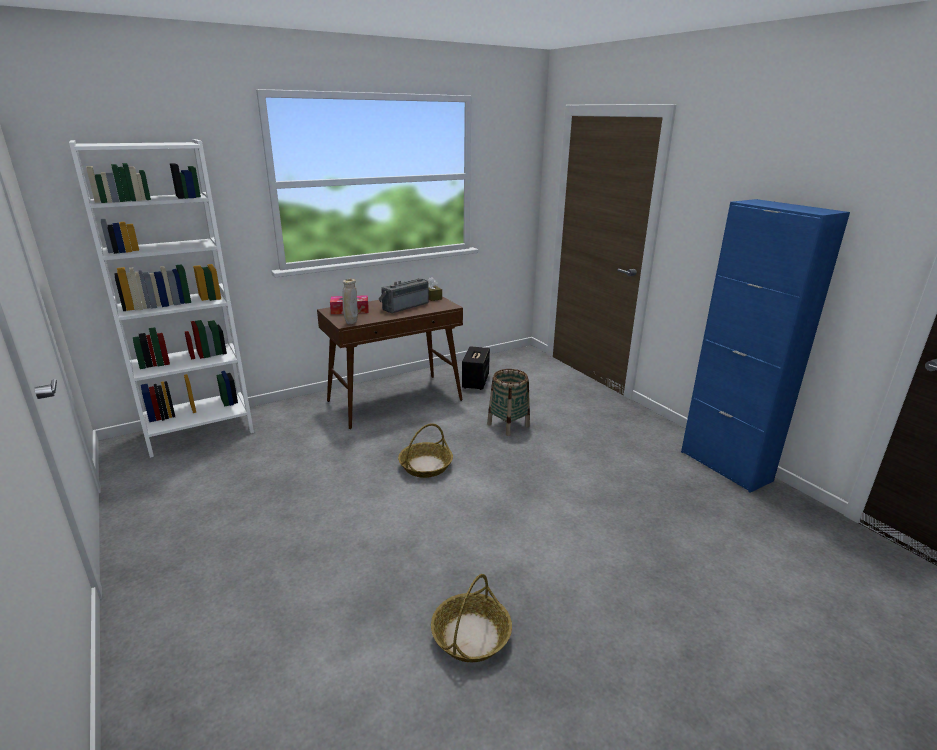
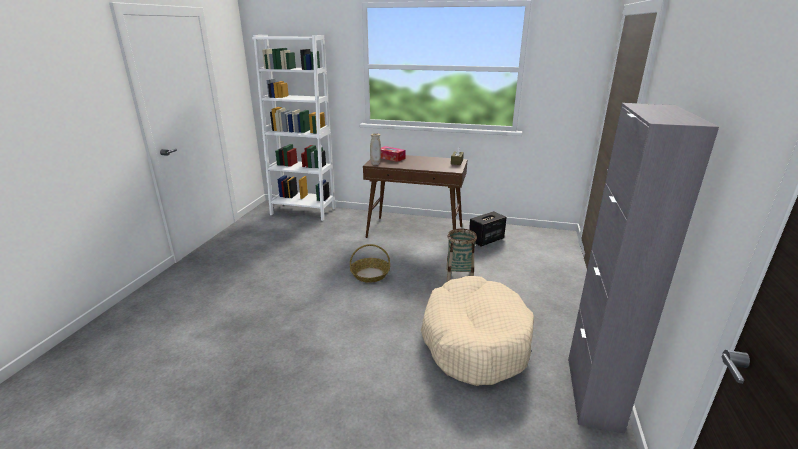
camera: 45 degrees right, 0 degrees up
(404, 306) = (426, 163): radio -> none
(471, 635) = (248, 367): basket -> none
(609, 474) = (474, 340): none -> beige dog bed
(725, 466) = (593, 393): blue cabinet -> grey cabinet

